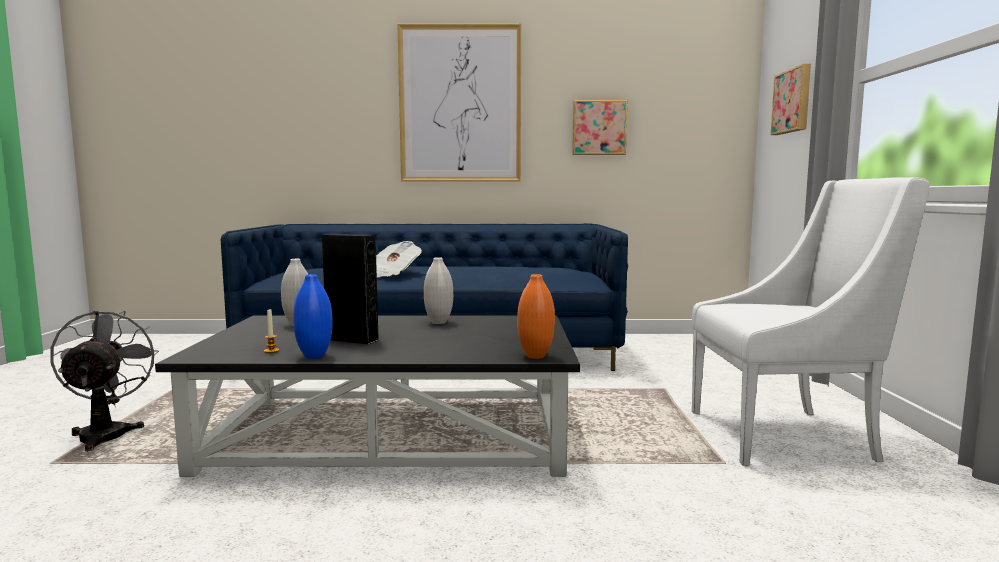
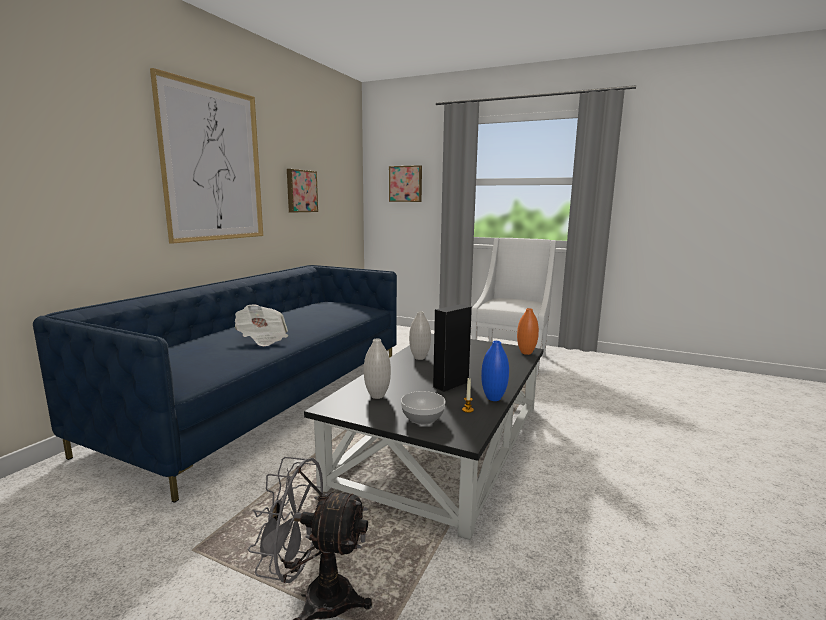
camera: 65 degrees left, 5 degrees up
(240, 341) = (423, 419): none -> bowl

